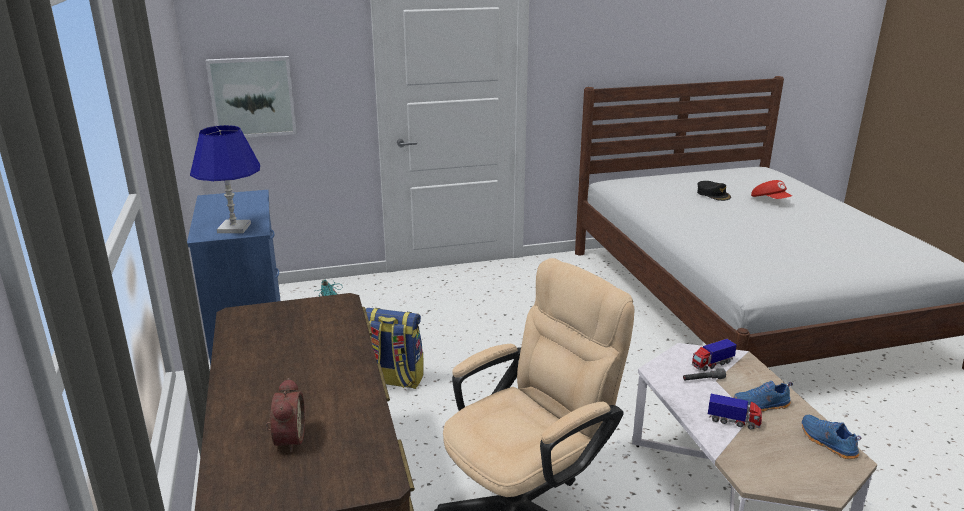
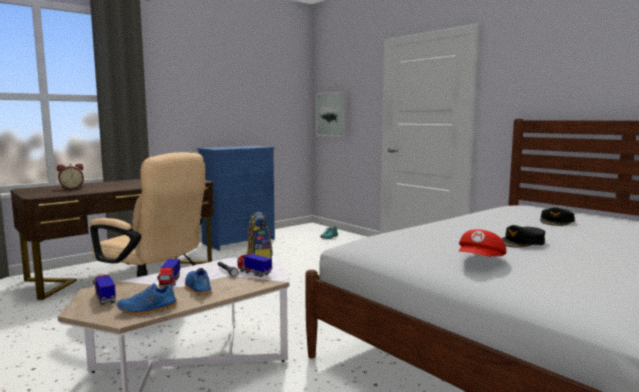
camera: 65 degrees right, 15 degrees down
(234, 228) = (219, 148): blue table lamp -> none
(770, 200) = (597, 236): red cap -> red cap (481, 261)
(784, 471) = (105, 298): none -> toy truck
(787, 227) = (522, 242): none -> black cap
(827, 443) = (148, 310): blue shoe -> blue shoe turned 150 degrees counterclockwise

